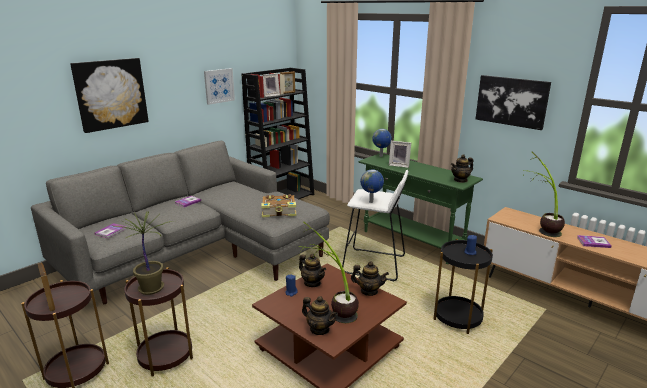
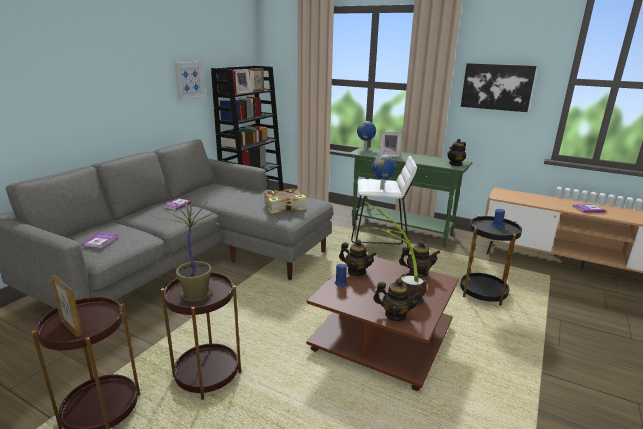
camera: 15 degrees left, 0 degrees up
(111, 94) = (76, 82): picture -> none
(540, 227) = (536, 200): potted plant -> none

